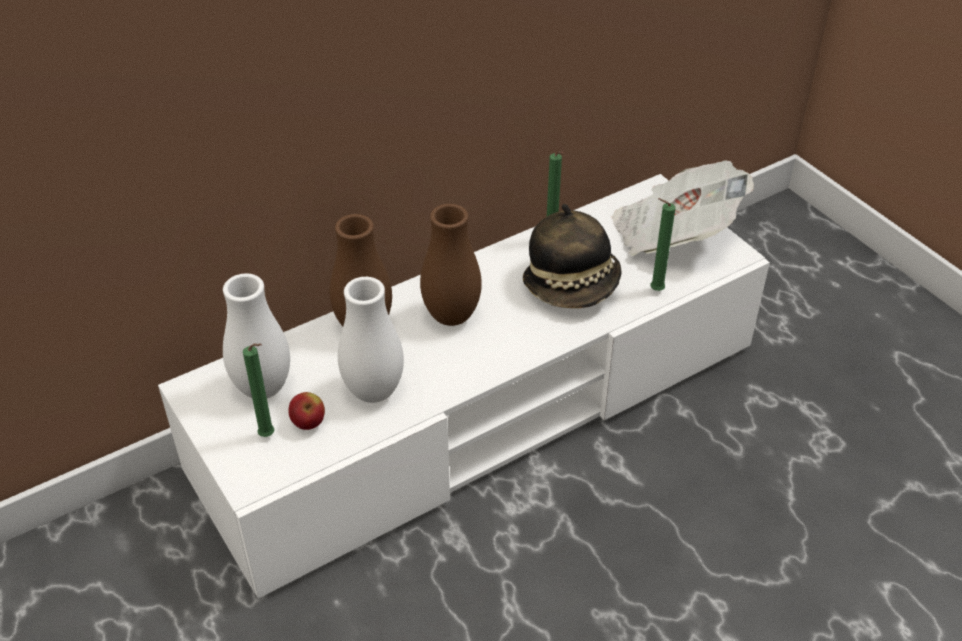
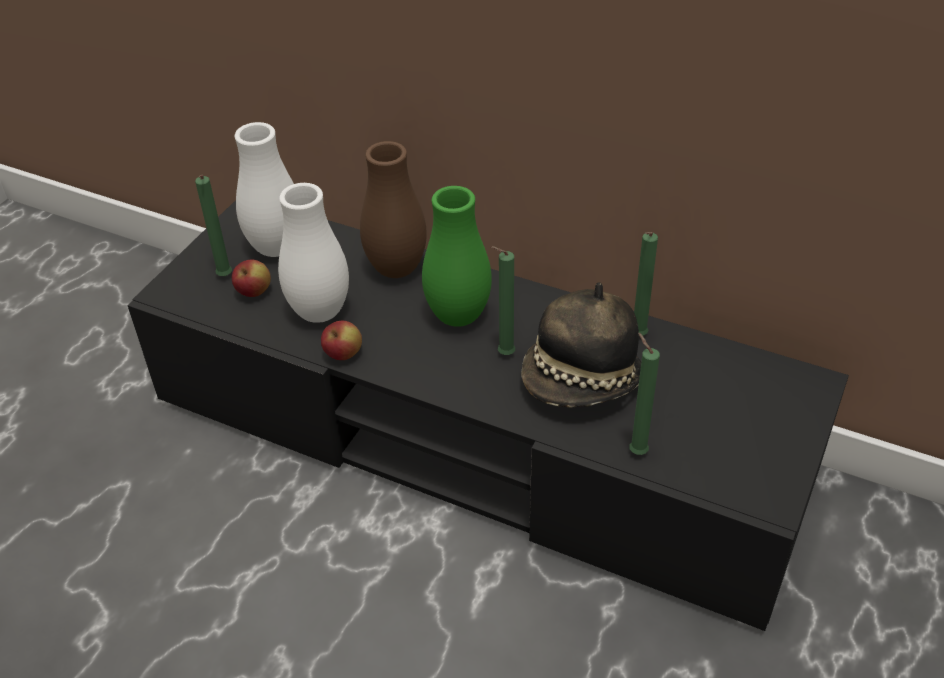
camera: 60 degrees right, 0 degrees up
(437, 396) = (343, 354): none -> apple
(451, 316) = (458, 316): brown vase -> green vase
(481, 409) = (475, 439): white tv stand -> black tv stand
(513, 311) = (503, 354): none -> green candle
(673, 234) = (749, 429): newspaper -> none

